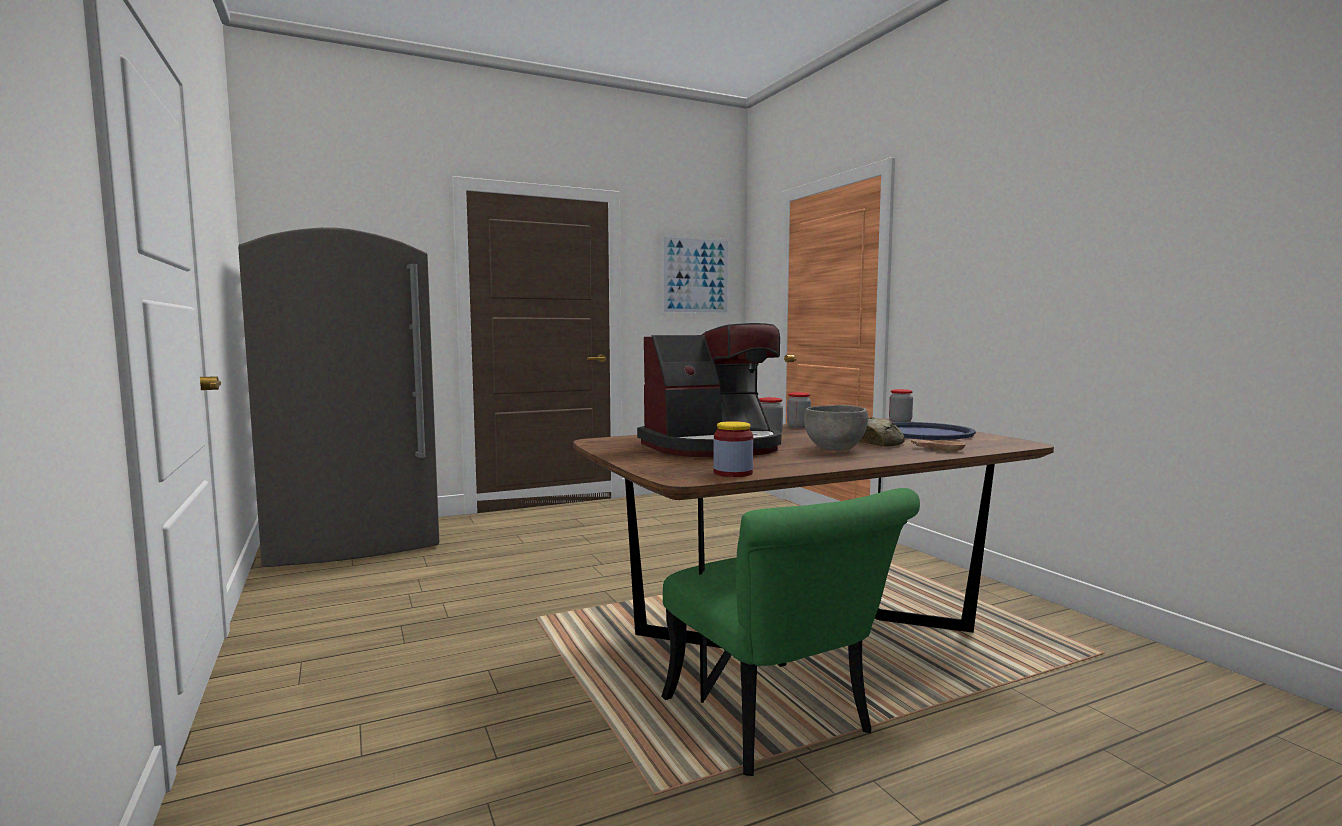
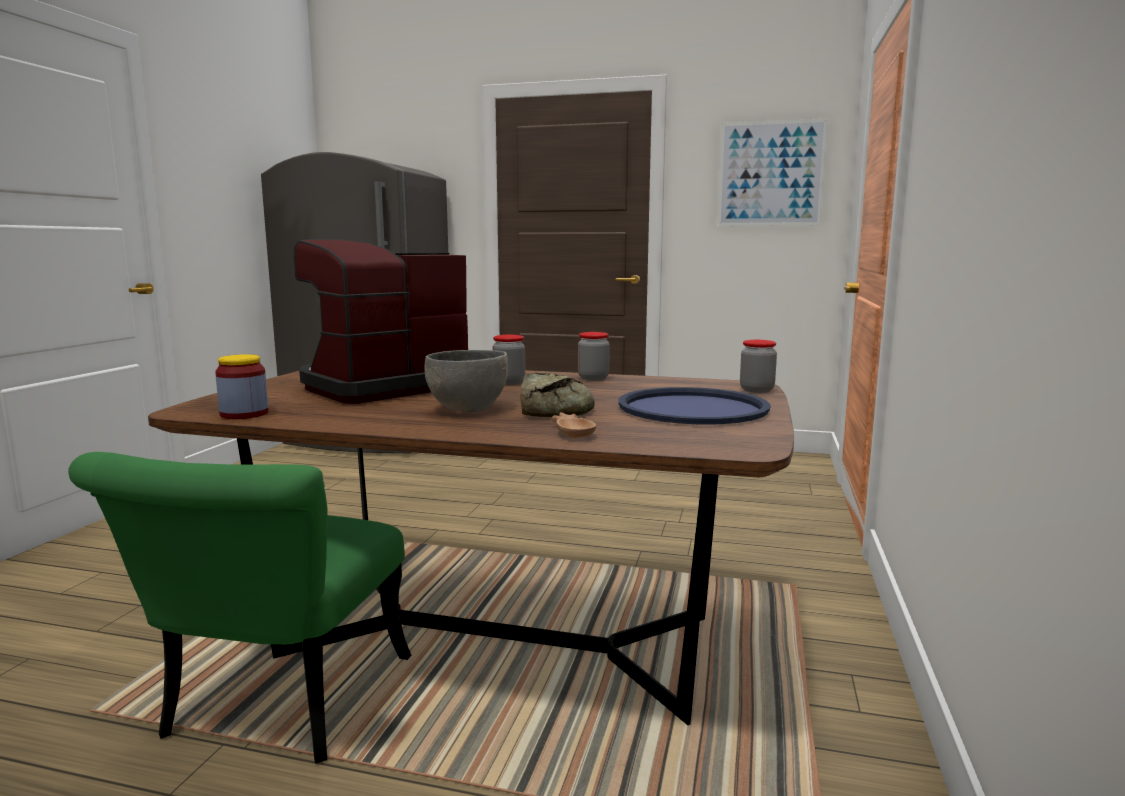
camera: 40 degrees right, 5 degrees up
(712, 447) = (382, 386): coffee machine -> coffee machine turned 120 degrees clockwise

